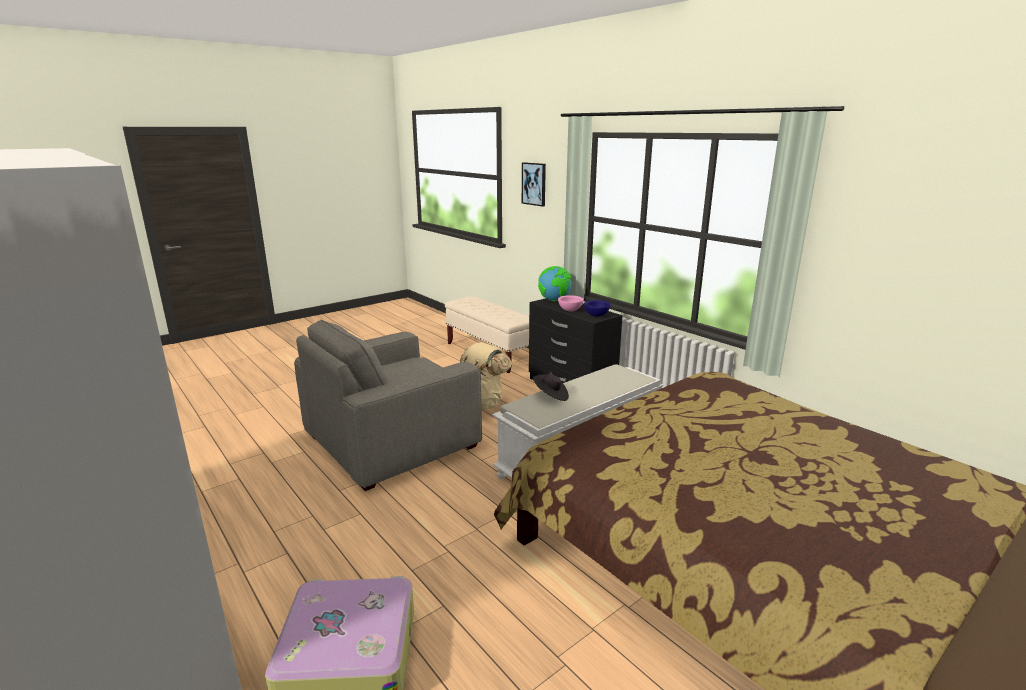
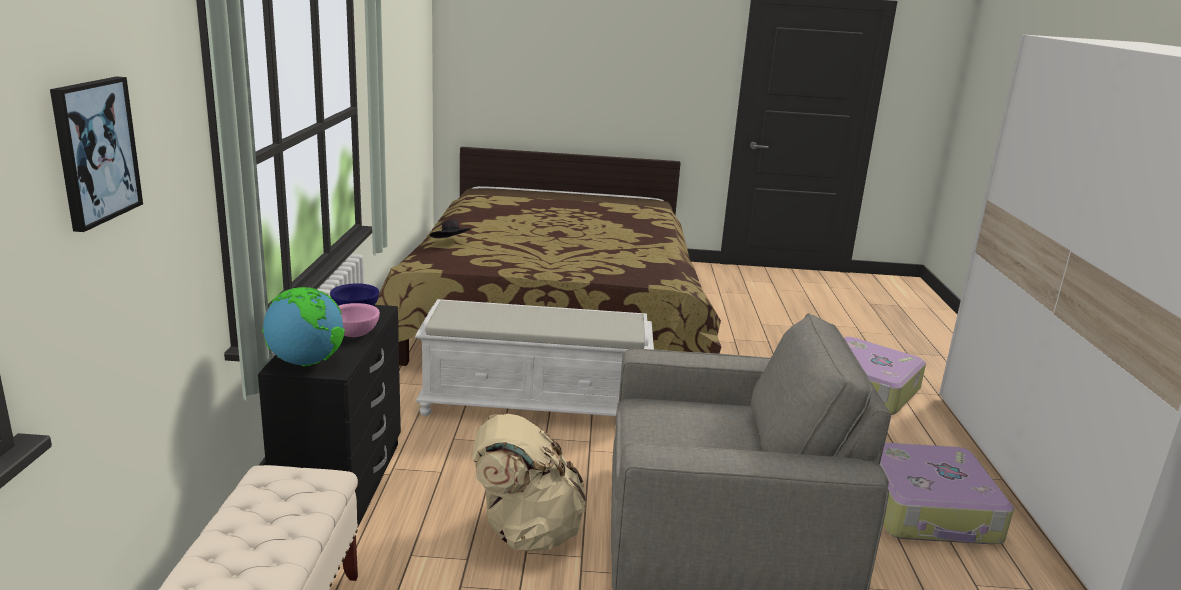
camera: 140 degrees left, 0 degrees up
(266, 515) = (928, 510): none -> suitcase
(551, 396) = (577, 328): black hat -> black hat (451, 243)

